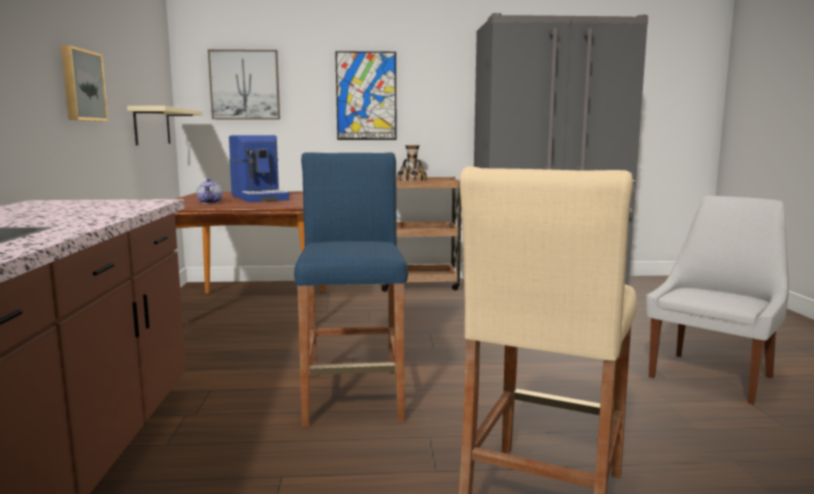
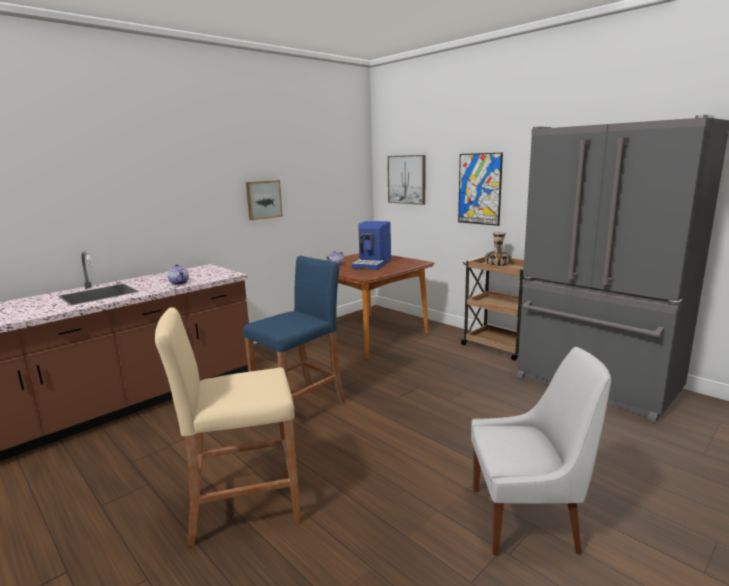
camera: 50 degrees right, 5 degrees up
(96, 214) = (179, 283): none -> teapot
(152, 126) = (340, 210): beige shelf -> none

